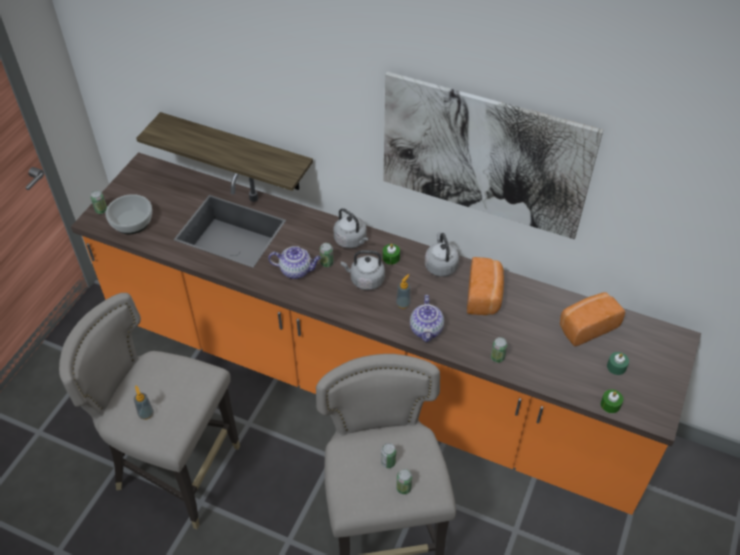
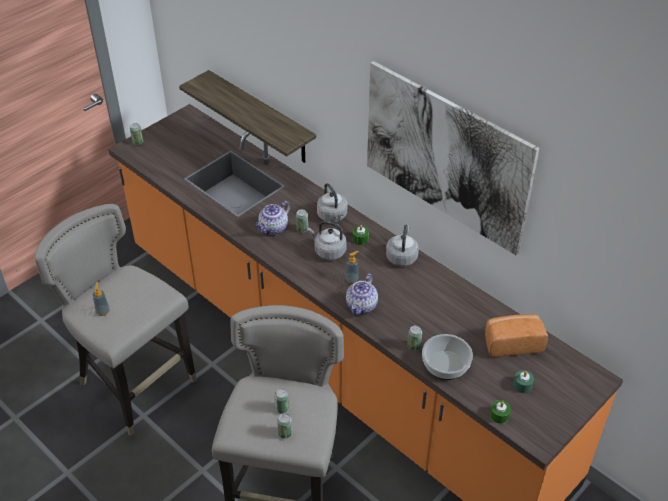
camera: 20 degrees right, 5 degrees down
(131, 222) = (157, 157): bowl -> bowl (445, 365)
(296, 270) = (273, 228): teapot -> teapot turned 105 degrees clockwise
(484, 296) = (429, 292): bread -> none

